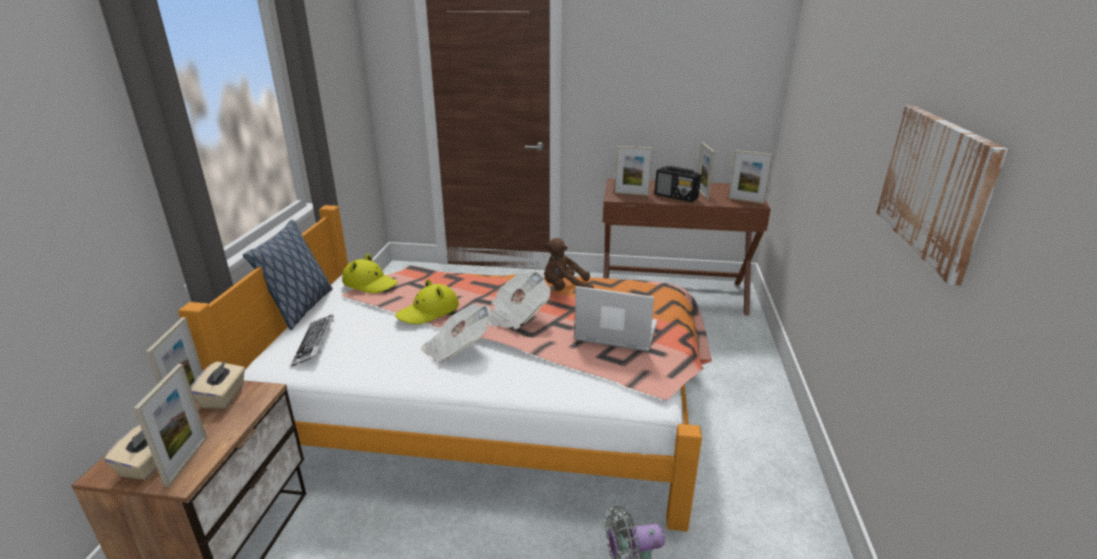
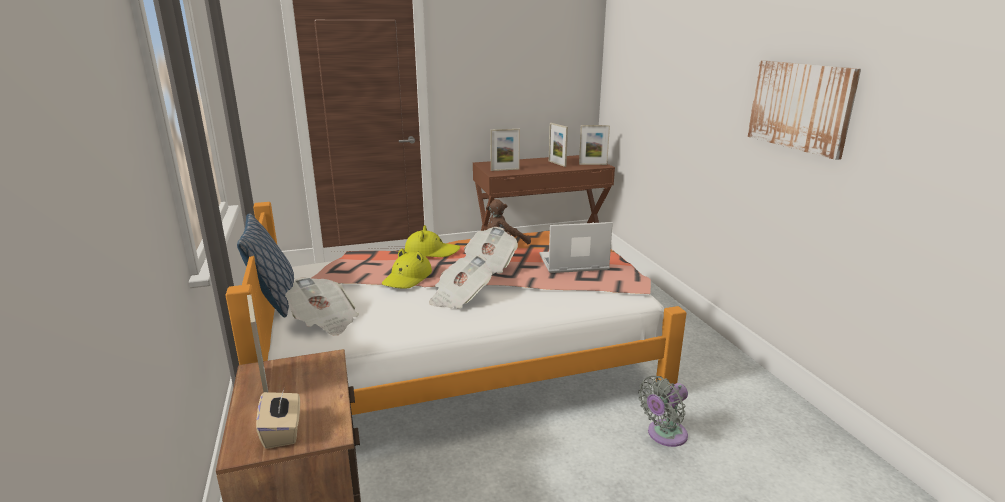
camera: 25 degrees left, 5 degrees down
(186, 461) = (319, 420): picture frame -> none
(224, 396) = (293, 371): beige tissue box -> none
(315, 344) = (325, 321): keyboard -> newspaper
(370, 283) = (327, 269): yellow hat -> yellow hat (431, 251)
(676, 197) = (541, 168): radio -> none

